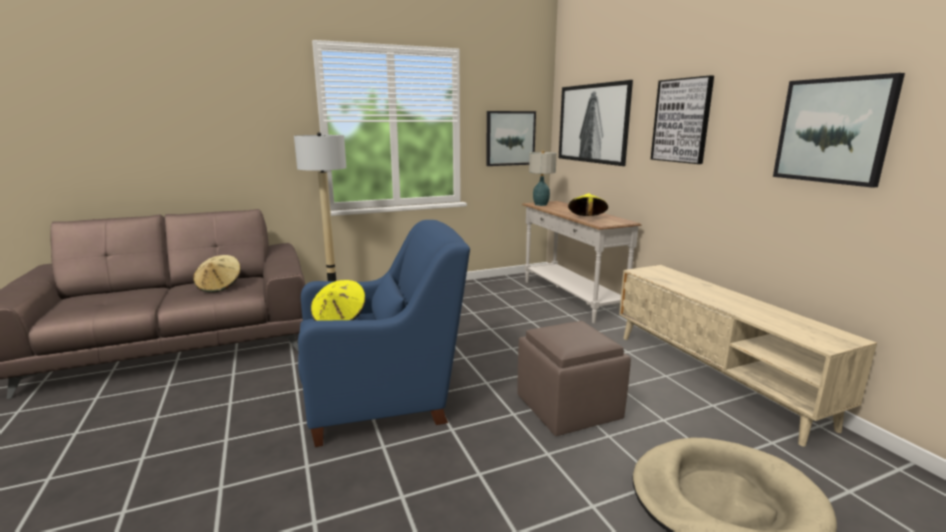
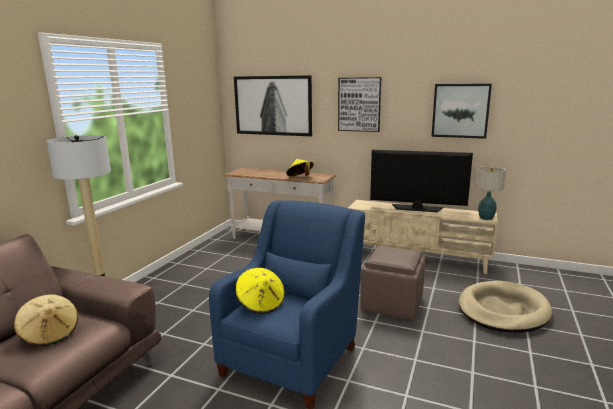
camera: 45 degrees left, 0 degrees up
(510, 138) = (200, 120): picture -> none
(541, 204) = (241, 173): table lamp -> table lamp (486, 218)
(726, 295) = (417, 208): none -> television

